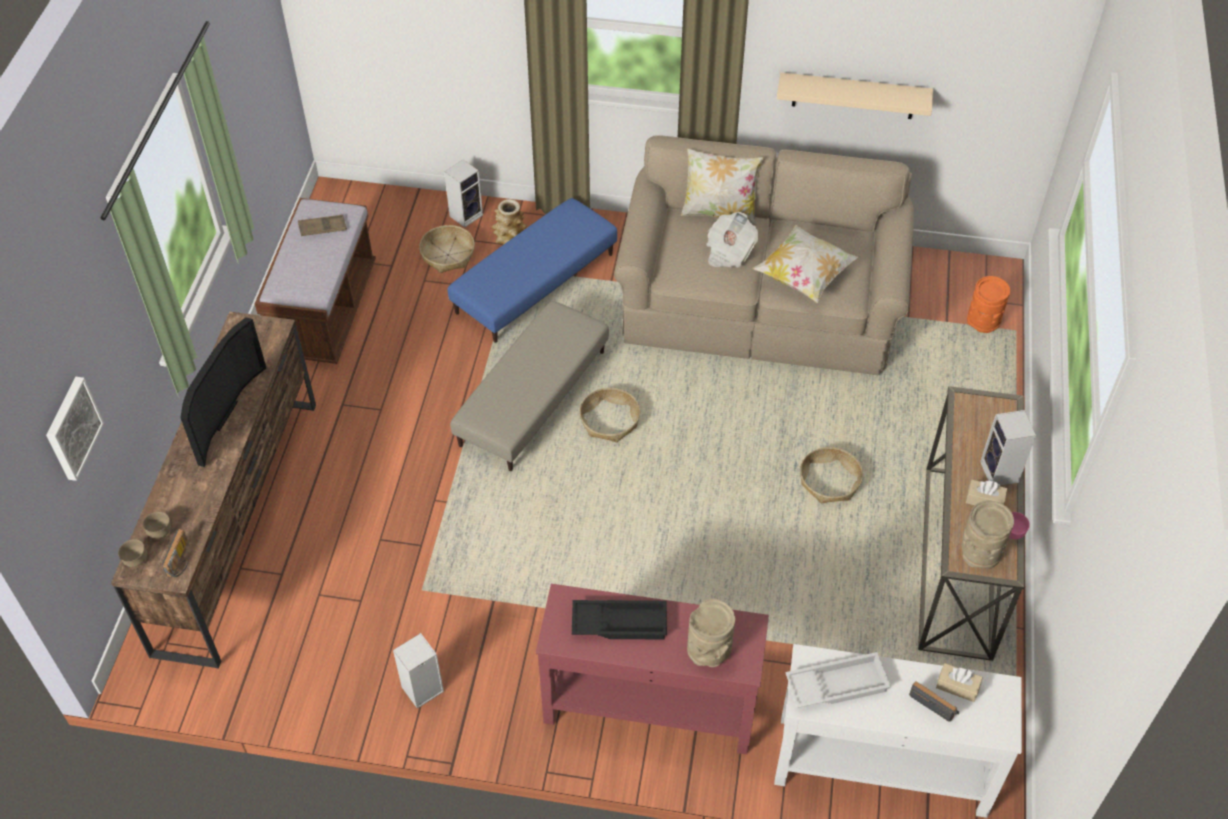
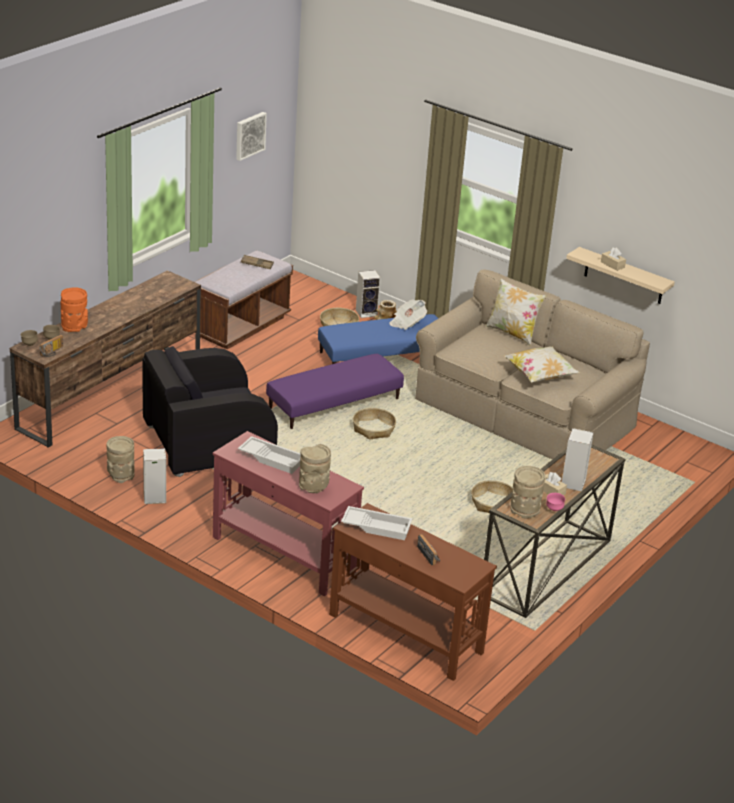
camera: 25 degrees right, 20 degrees down
(71, 428) = (29, 246): picture -> picture (249, 135)
(218, 414) = (124, 306): television -> none
(350, 670) = (120, 475): none -> beige vase
(422, 550) = (207, 443): none -> black armchair
(532, 397) = (334, 403): beige ottoman -> purple ottoman
(620, 622) = (272, 458): black tray -> white tray
(728, 251) = (500, 350): newspaper -> newspaper (407, 323)
(880, 765) = (405, 633): white console table -> brown console table
(957, 686) = (451, 554): beige tissue box -> beige tissue box (612, 265)
(984, 320) = (675, 470): orange vase -> orange vase (75, 326)

